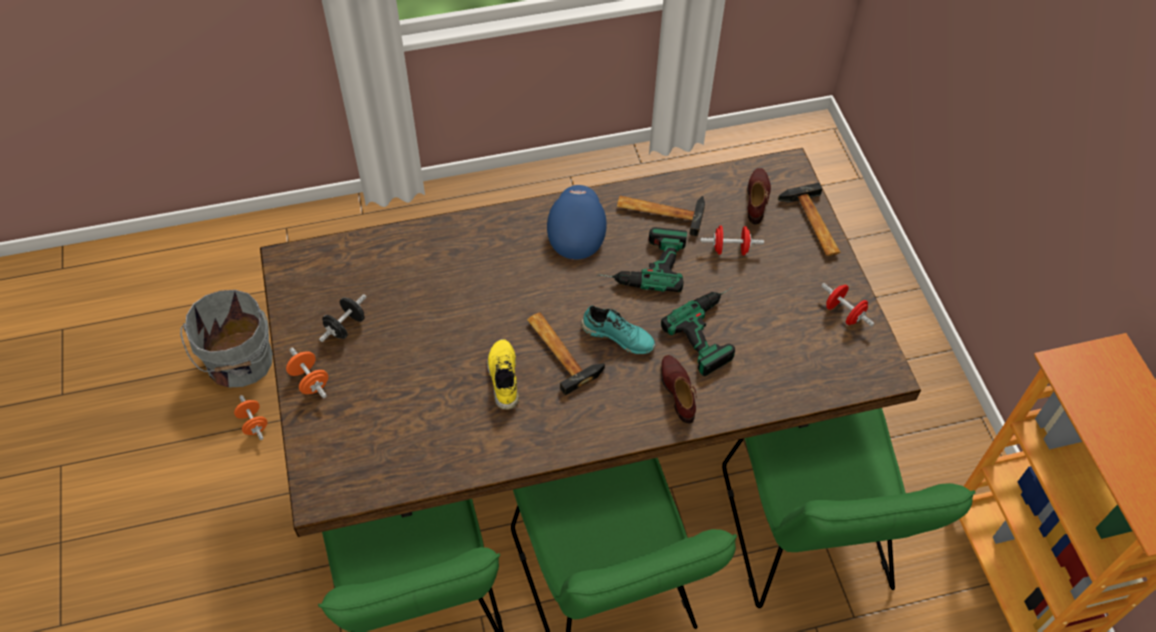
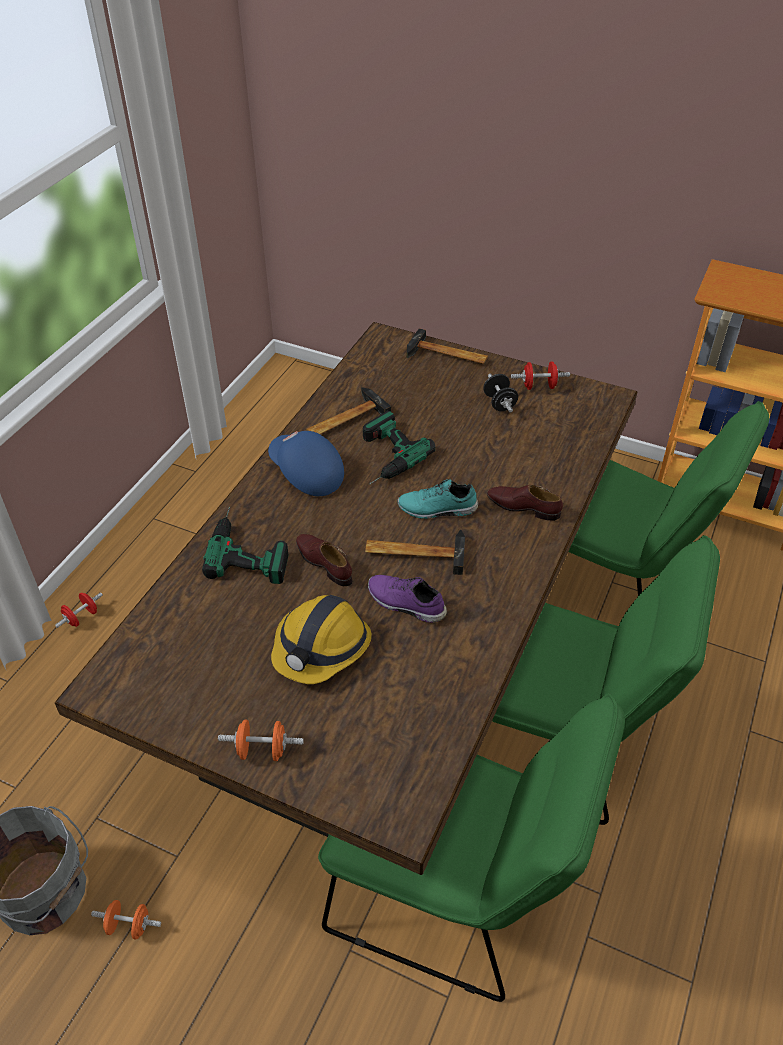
camera: 50 degrees left, 10 degrees down
(345, 326) = (230, 685): black dumbbell -> black dumbbell (499, 403)
(419, 355) = (321, 648): none -> hard hat
(503, 378) = (405, 604): yellow shoe -> purple shoe
(618, 336) = (437, 509): turquoise shoe -> turquoise shoe turned 150 degrees counterclockwise
(714, 330) = (487, 456): power drill -> power drill (250, 547)
(730, 249) = (422, 405): red dumbbell -> red dumbbell (81, 617)
(757, 198) = (392, 367): brown shoe -> brown shoe (324, 563)

